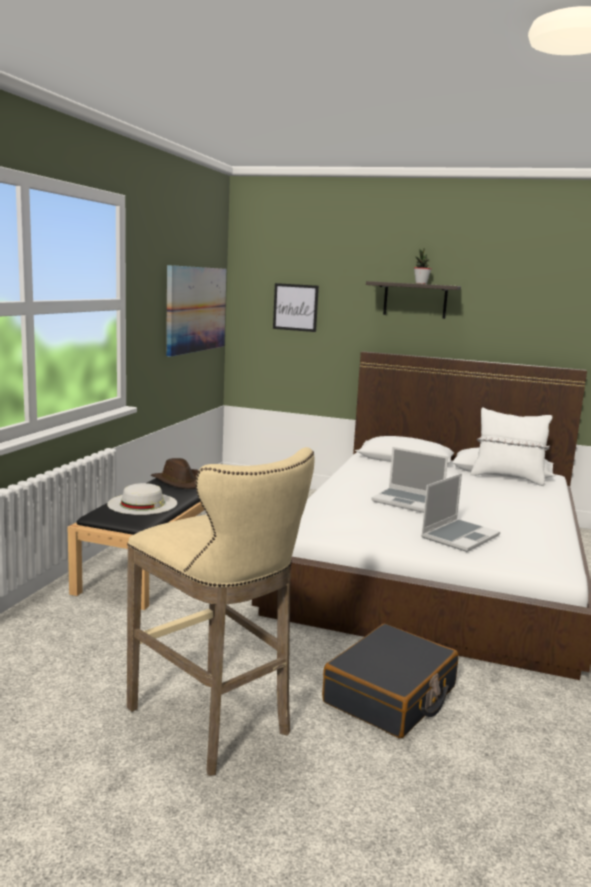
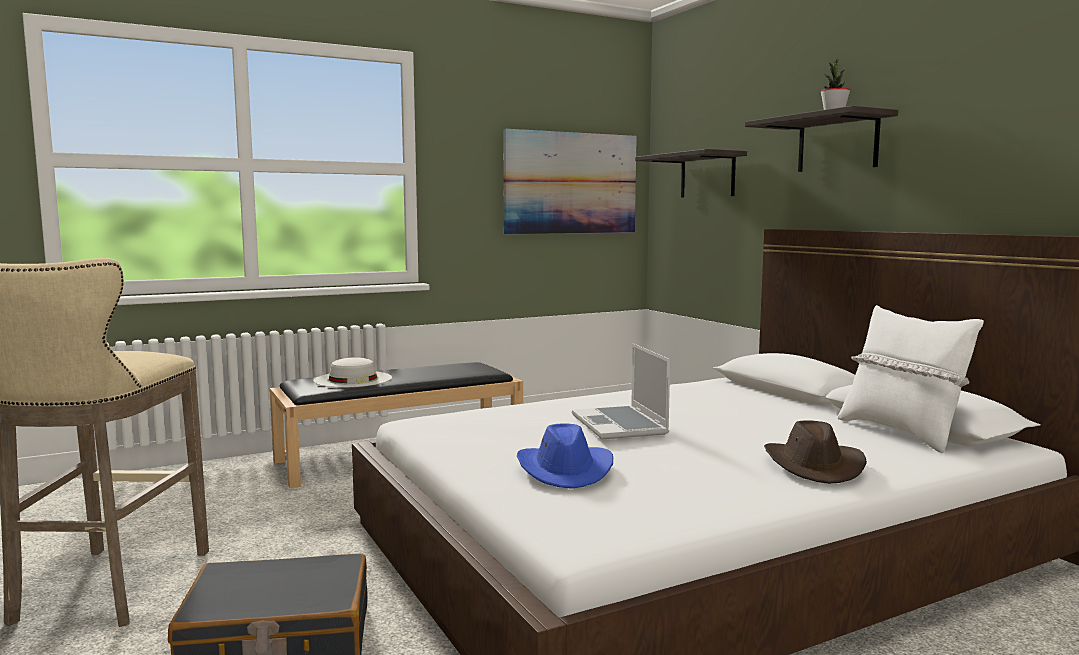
camera: 45 degrees right, 5 degrees down
(179, 481) = (441, 370): brown hat -> brown hat (814, 466)
(295, 307) = (707, 175): picture -> shelf
(459, 536) = (565, 470): laptop -> blue hat

